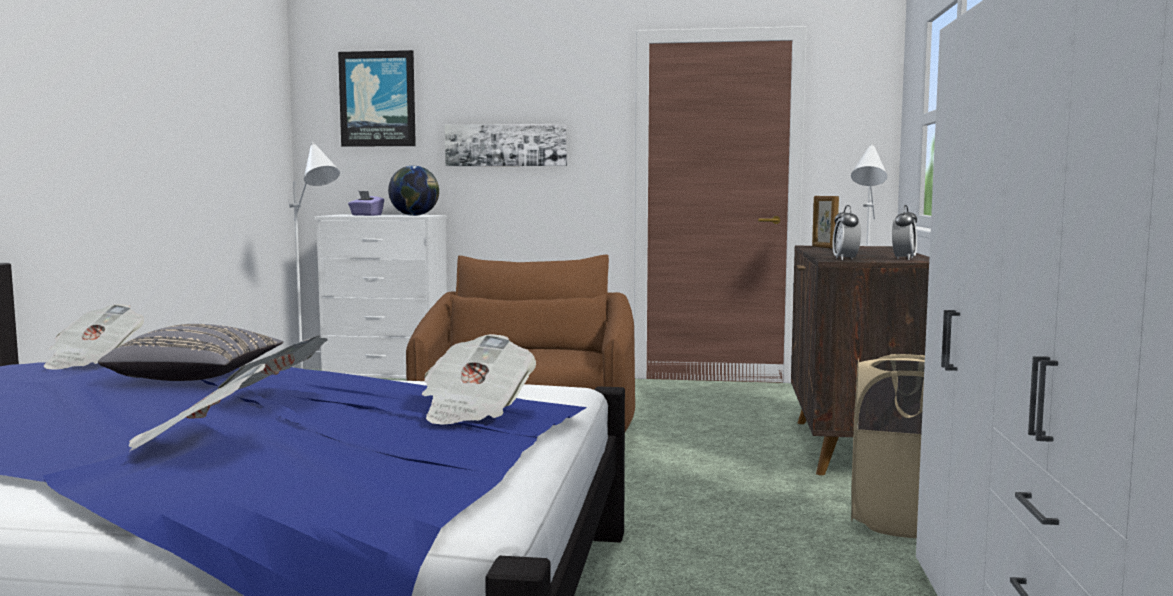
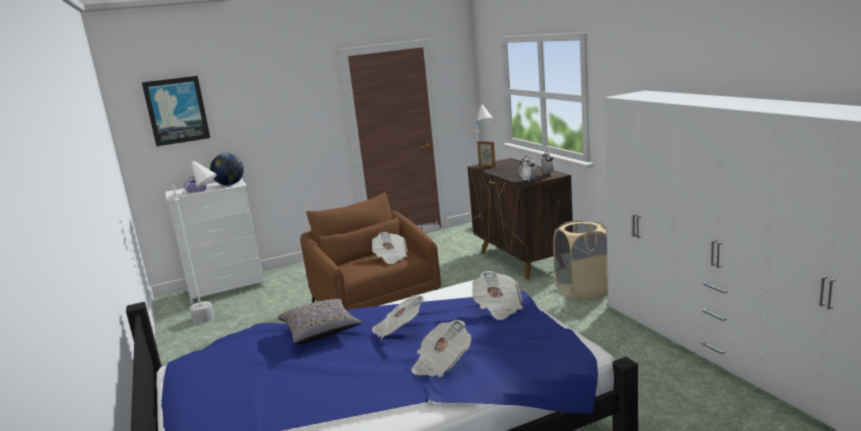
camera: 30 degrees left, 10 degrees up
(93, 361) = (231, 342): newspaper -> newspaper (390, 257)
(506, 145) = (270, 128): picture -> none

